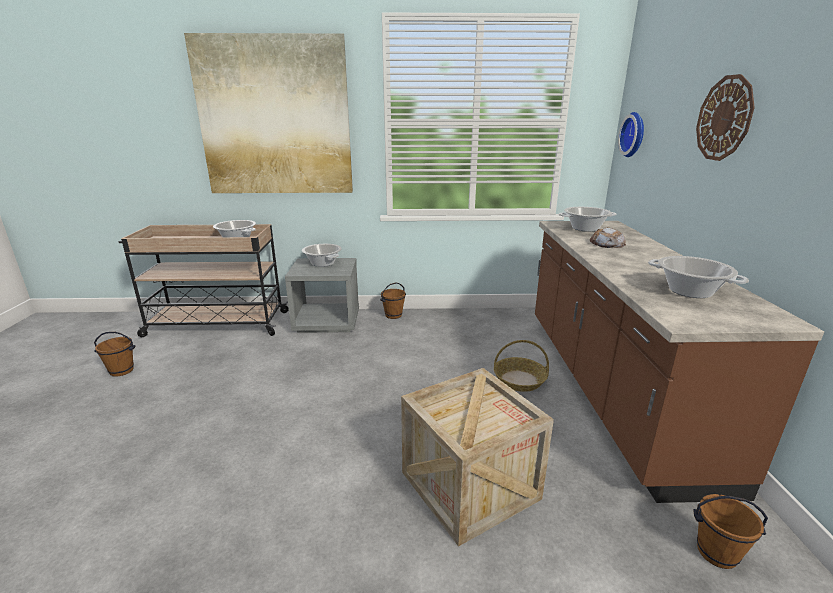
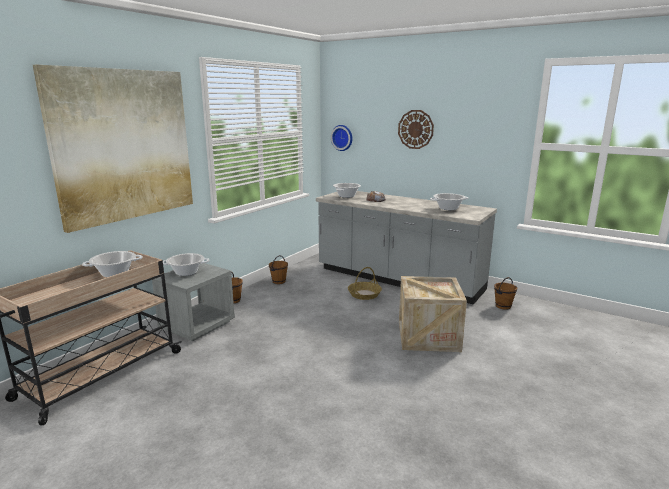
camera: 55 degrees left, 5 degrees down
(122, 370) = (107, 444): brown bucket -> brown bucket (278, 281)
(610, 389) = (398, 280): brown counter -> grey counter

